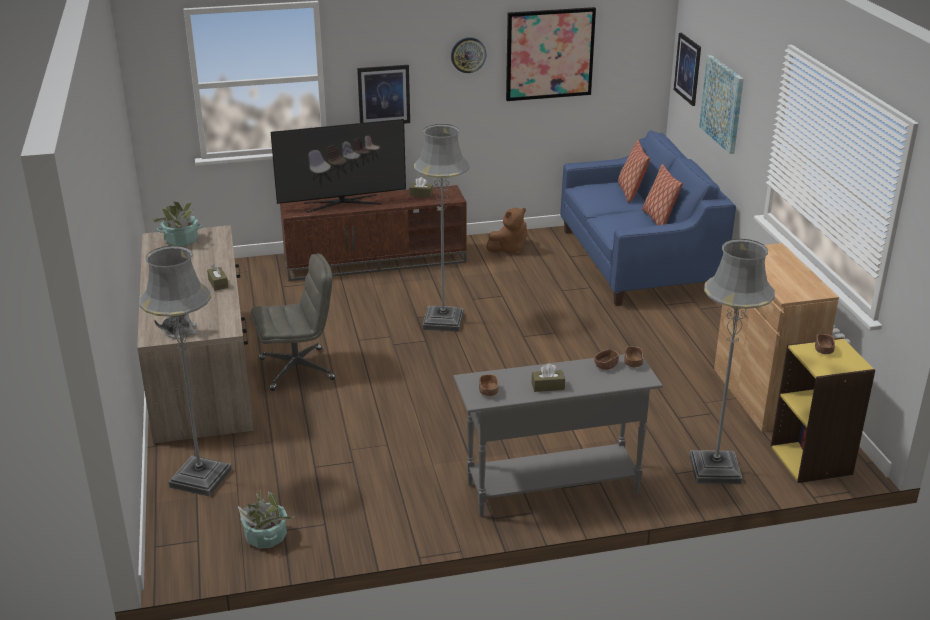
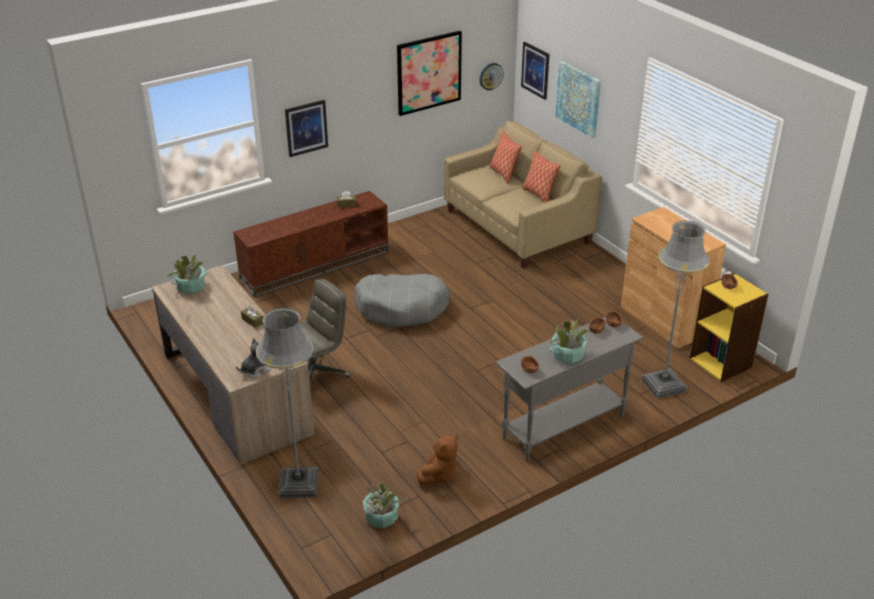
camera: 20 degrees left, 5 degrees up
(342, 203) = (287, 224): television -> none
(443, 321) = (402, 308): grey floor lamp -> grey dog bed
(468, 54) = (369, 83): wall clock -> wall clock (490, 76)
(508, 249) = (414, 234): brown plush toy -> brown plush toy (439, 474)
(548, 386) = (567, 355): brown tissue box -> potted plant
(637, 261) = (517, 227): blue sofa -> beige sofa

